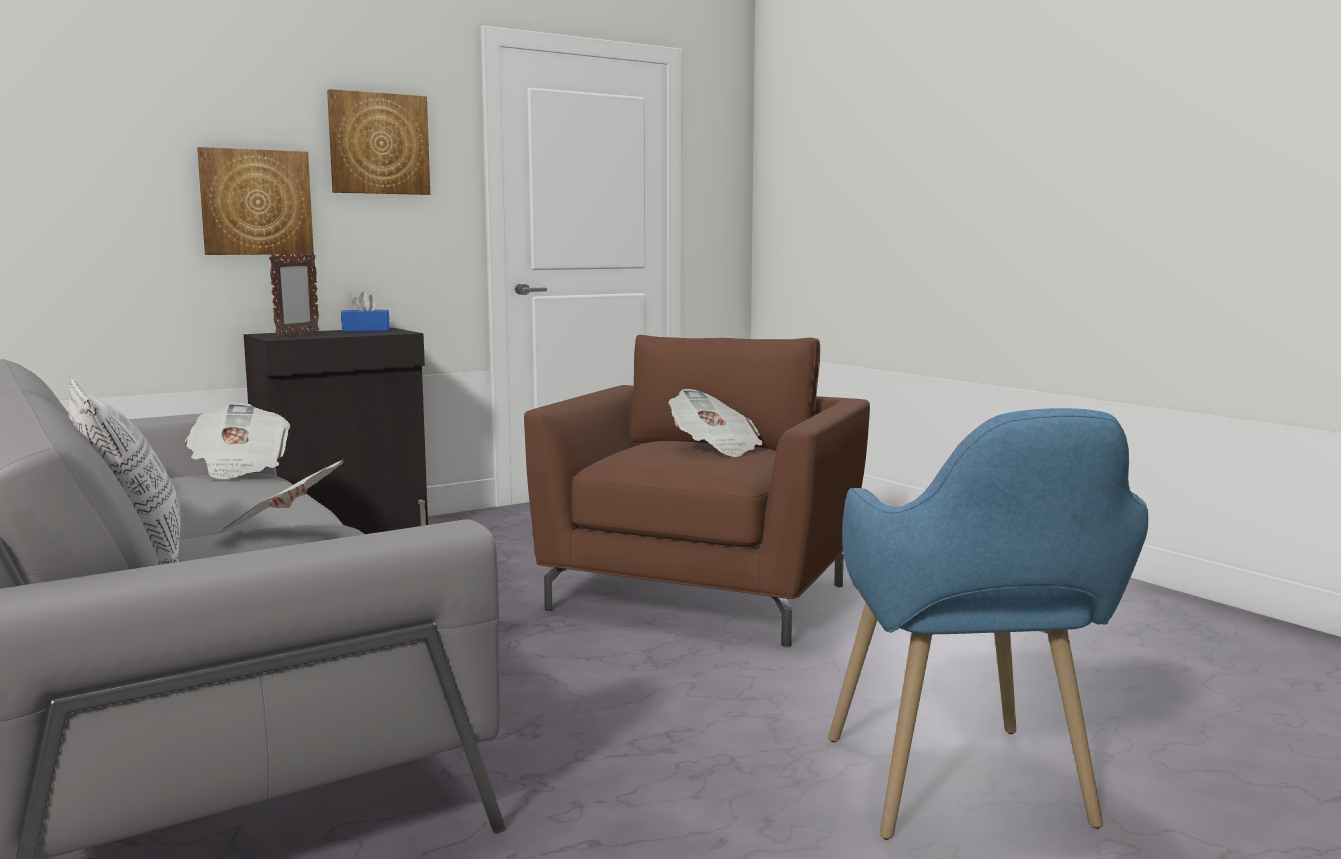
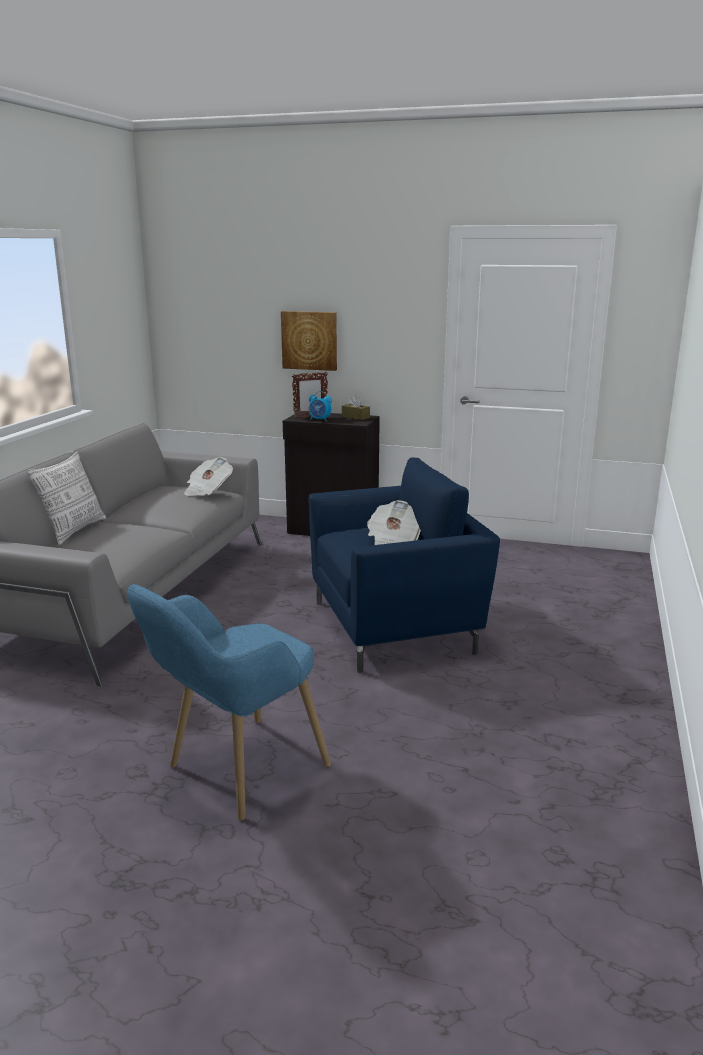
camera: 50 degrees right, 10 degrees up
(281, 532) = (124, 532): newspaper -> none
(326, 335) = (319, 420): none -> alarm clock
(366, 330) = (355, 417): blue tissue box -> brown tissue box
(378, 144) = (378, 306): picture -> none
(703, 596) = (396, 627): brown armchair -> blue armchair

